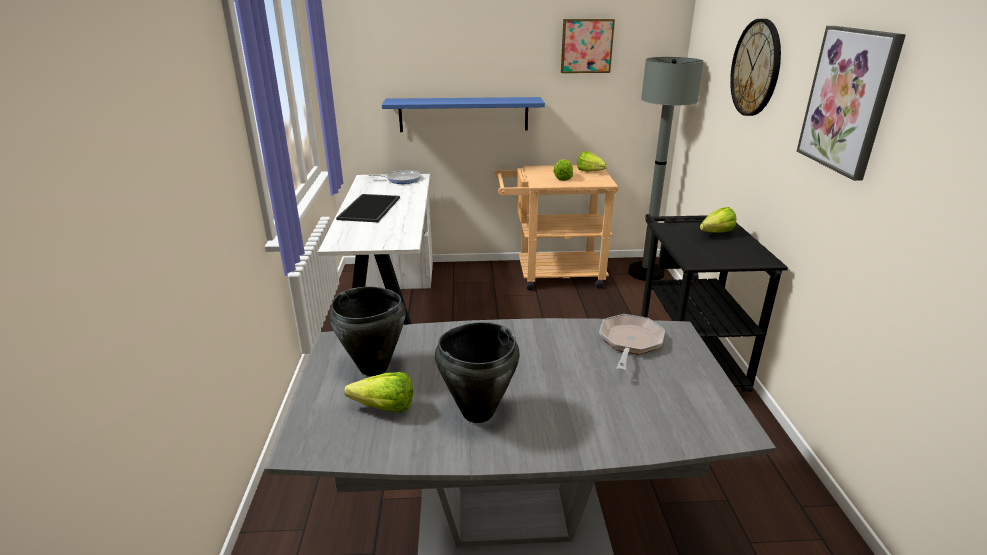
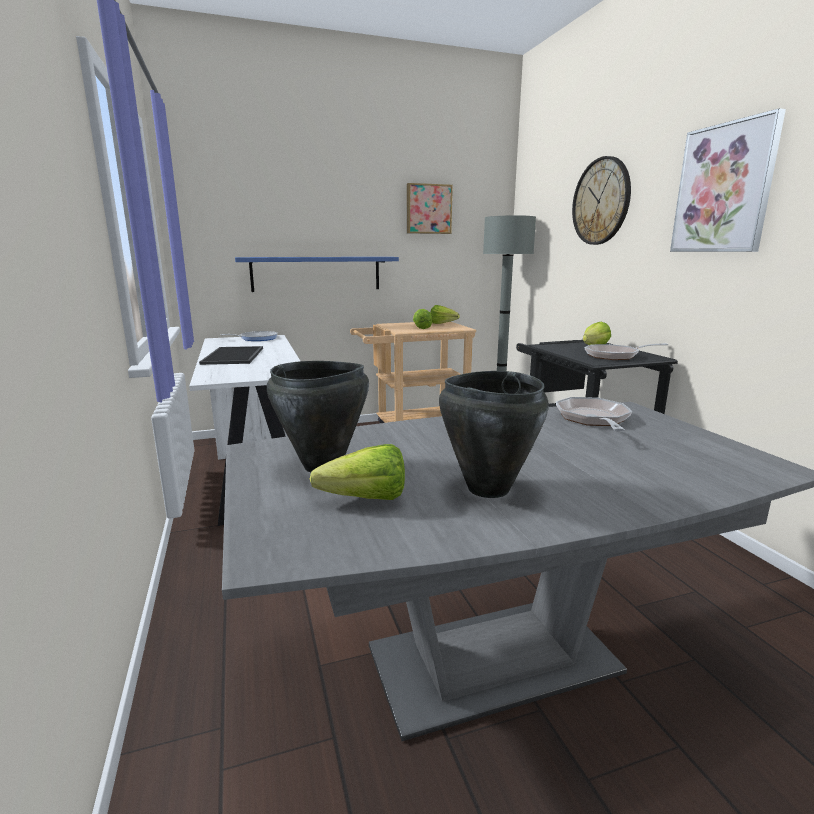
camera: 15 degrees left, 10 degrees down
(724, 253) = (615, 356): none -> frying pan

